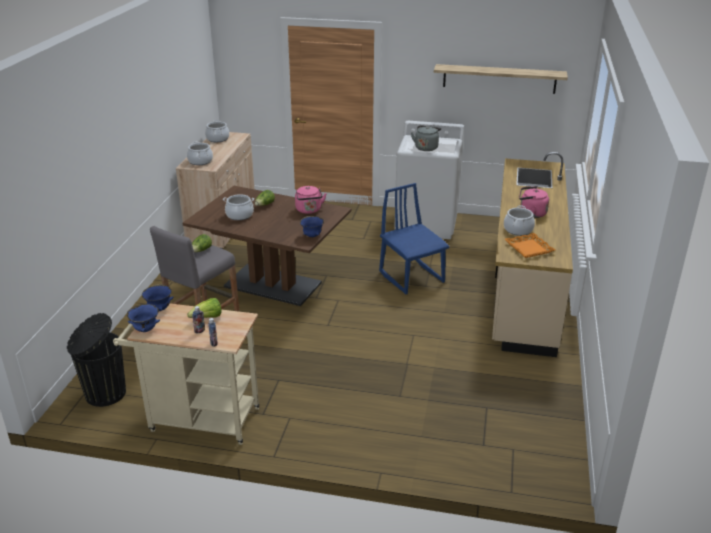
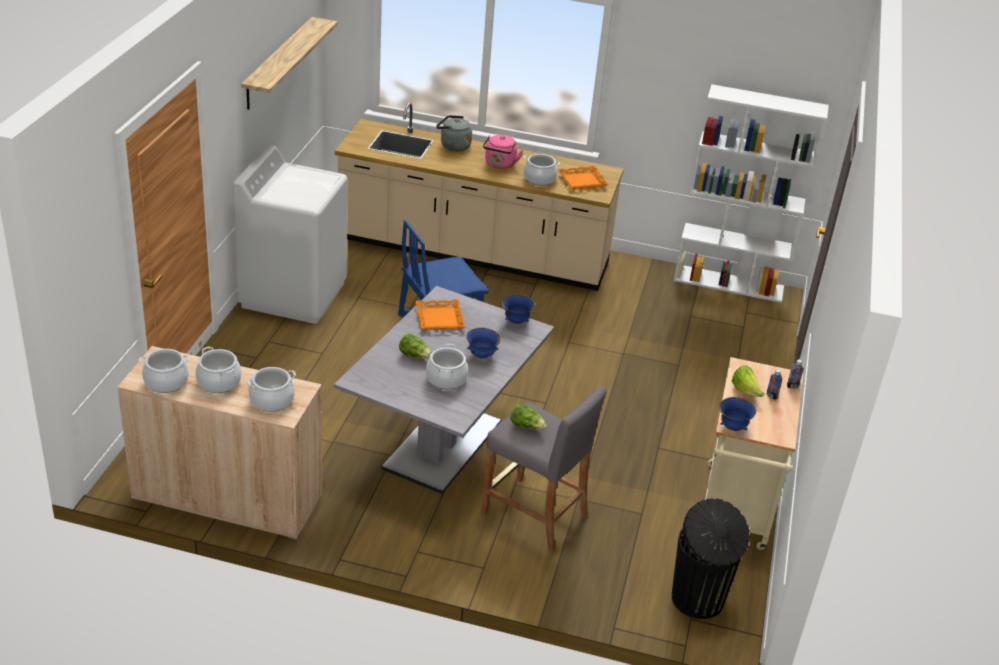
camera: 90 degrees left, 5 degrees up
(145, 330) = (777, 436): blue bowl -> blue bowl (481, 356)
(217, 149) = (219, 382): none -> cooking pot
(273, 285) = (442, 445): brown dining table -> grey dining table
(309, 210) = (440, 319): pink kettle -> orange tray
(426, 147) = (310, 190): grey kettle -> grey kettle (453, 146)
(565, 439) = (729, 283): none -> white bookcase

